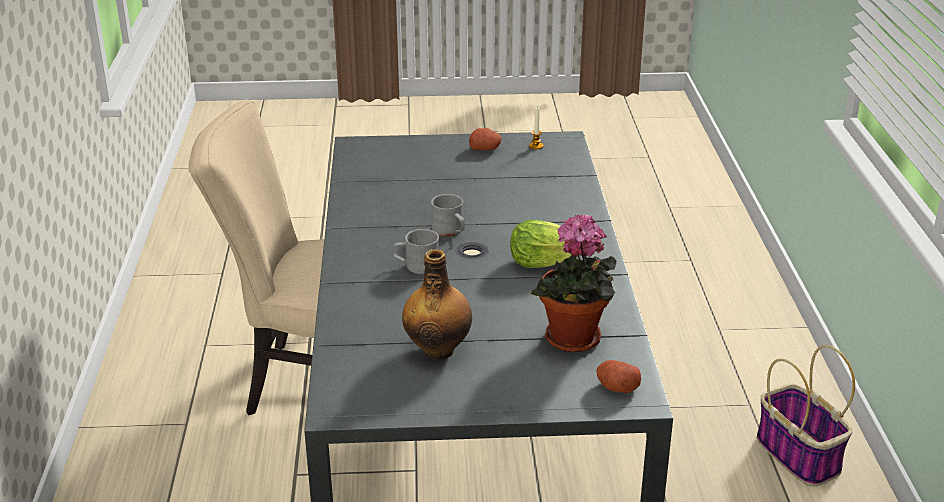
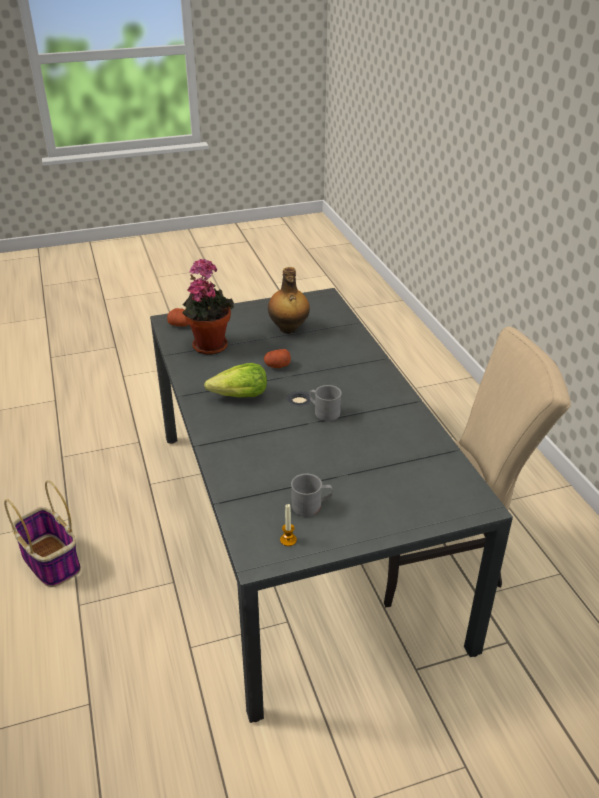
camera: 165 degrees right, 5 degrees up
(416, 265) = (332, 379): grey mug -> grey mug (311, 505)
(485, 148) = (341, 524): potato -> potato (277, 366)

